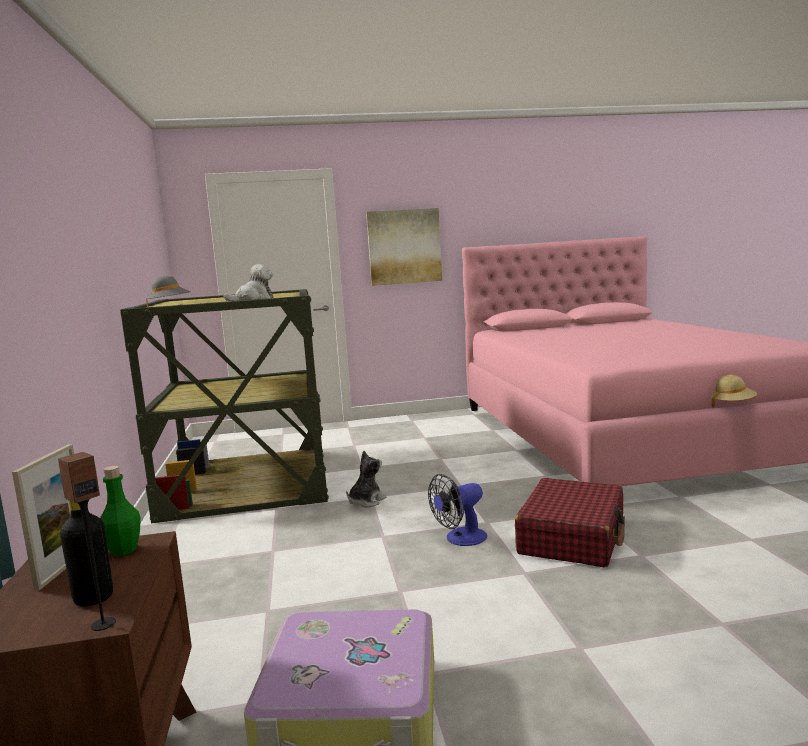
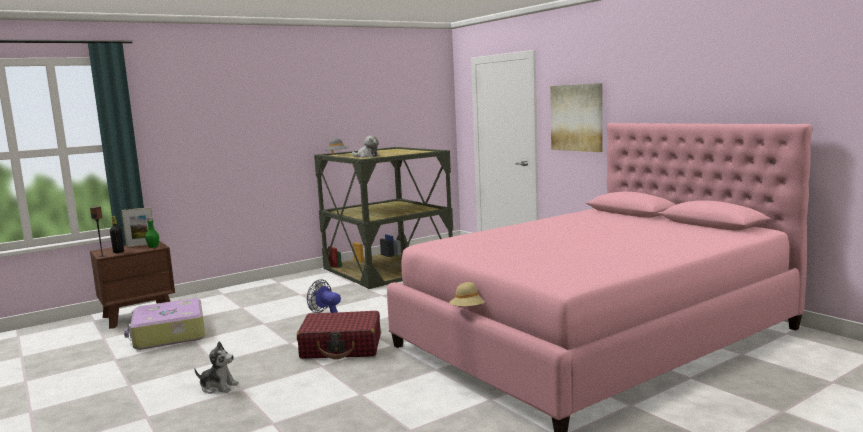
camera: 65 degrees right, 0 degrees up
(366, 501) = (373, 296): plush toy -> plush toy (218, 387)

